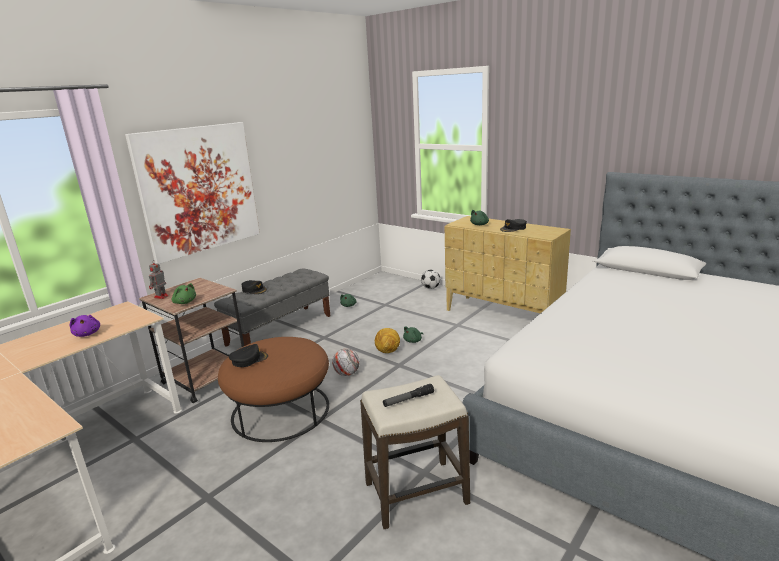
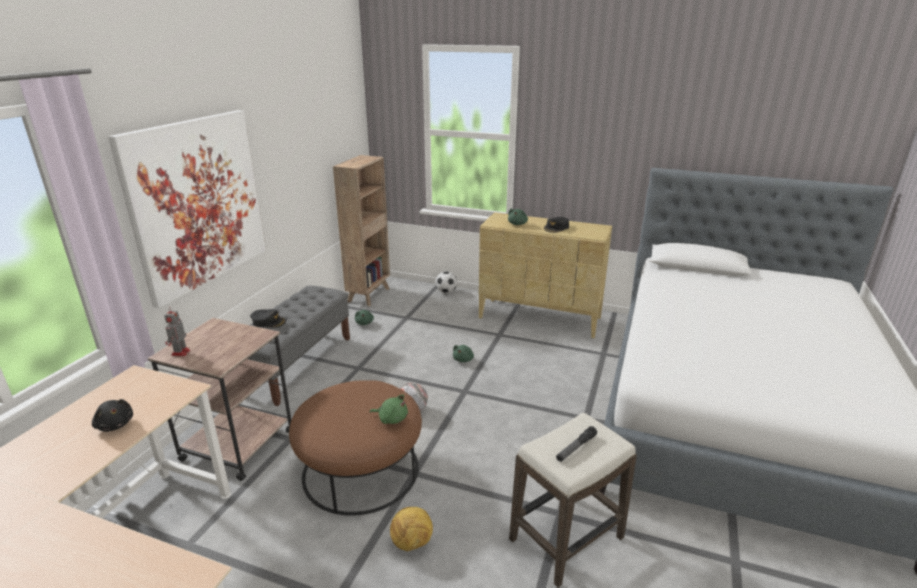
camera: 20 degrees left, 5 degrees up
(87, 334) = (115, 424): purple plush toy -> black plush toy
(184, 302) = (223, 358): green plush toy -> green plush toy (391, 418)
(249, 359) = (329, 420): black cap -> none
(365, 285) = (369, 294): none -> brown bookcase
(388, 351) = (443, 376): football -> football (412, 543)

